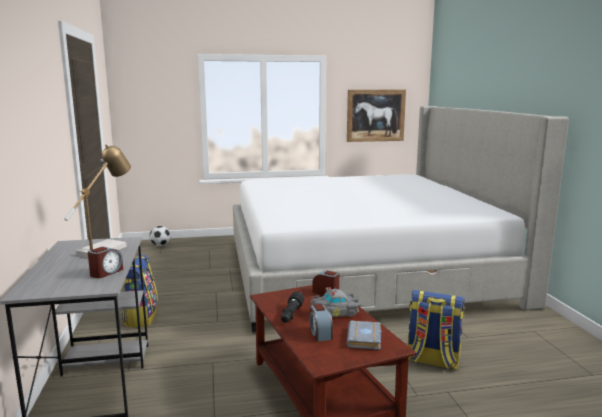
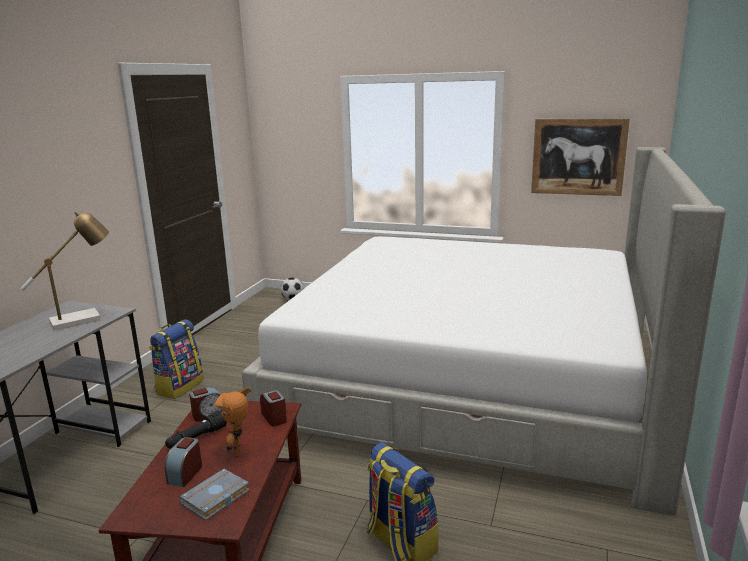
camera: 30 degrees right, 5 degrees up
(106, 272) = (32, 351): alarm clock -> alarm clock (209, 414)
(335, 313) = (241, 450): grey toy car -> toy robot

